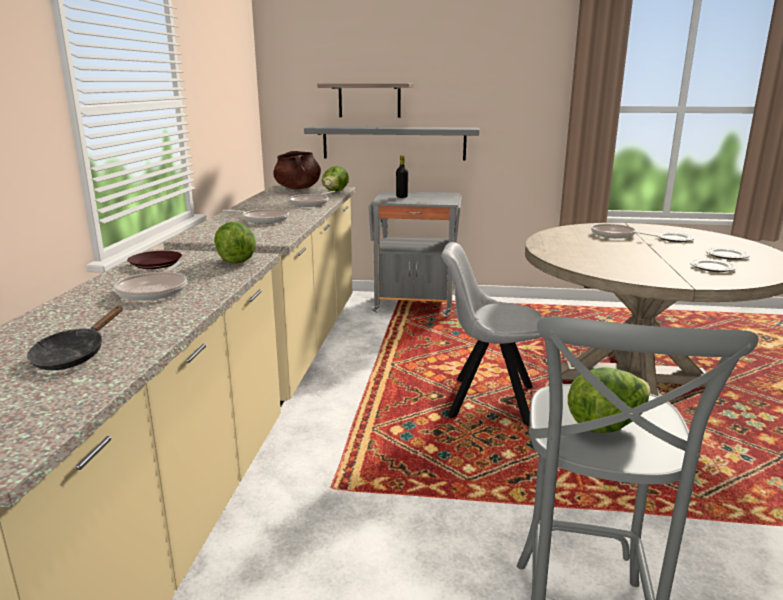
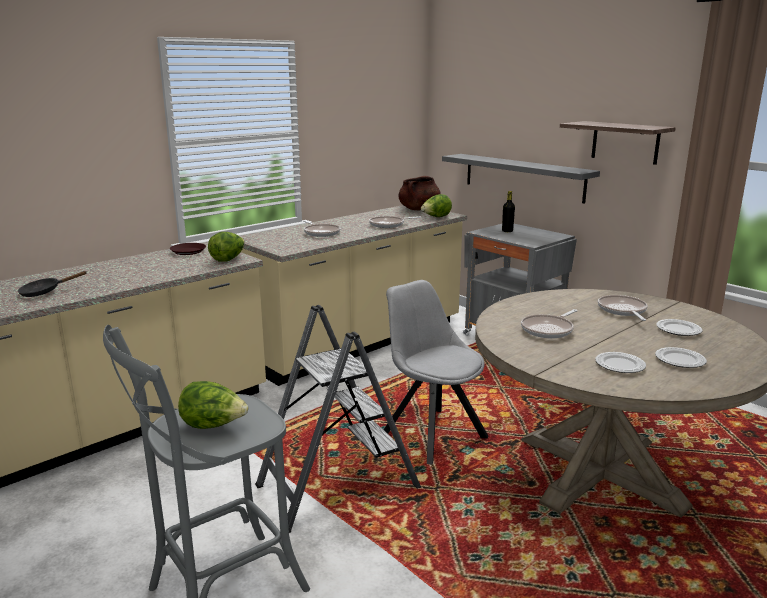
camera: 40 degrees right, 0 degrees up
(155, 290) = (148, 267): frying pan -> frying pan (549, 329)
(369, 100) = (506, 134): shelf -> shelf (625, 142)
(495, 482) = (336, 486): none -> grey step ladder

